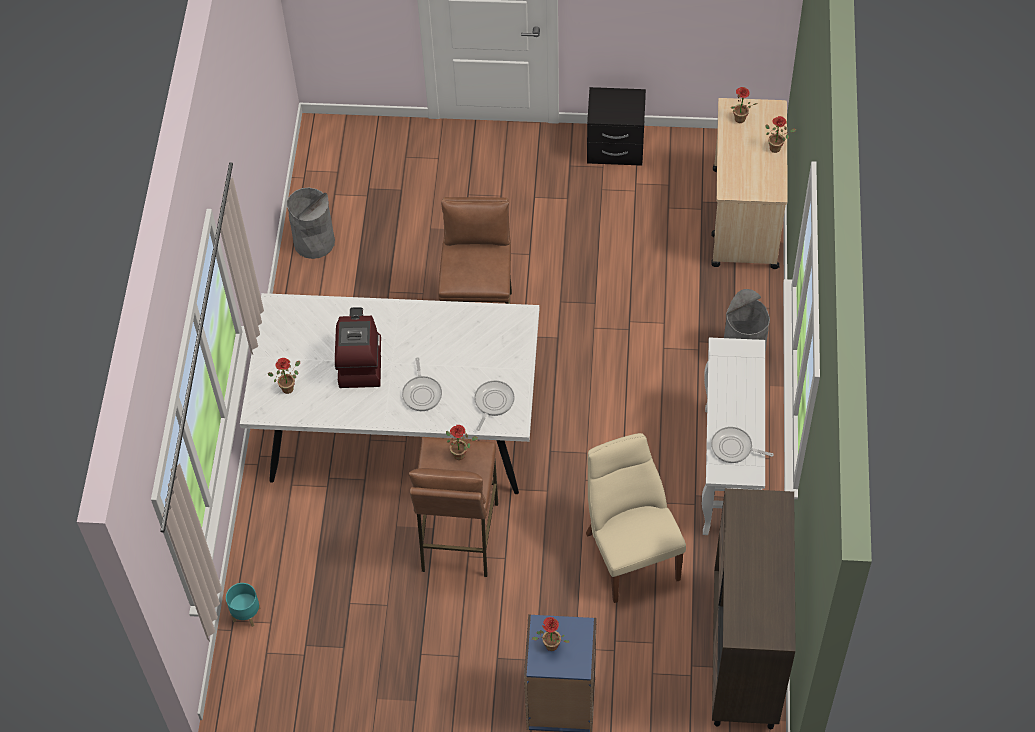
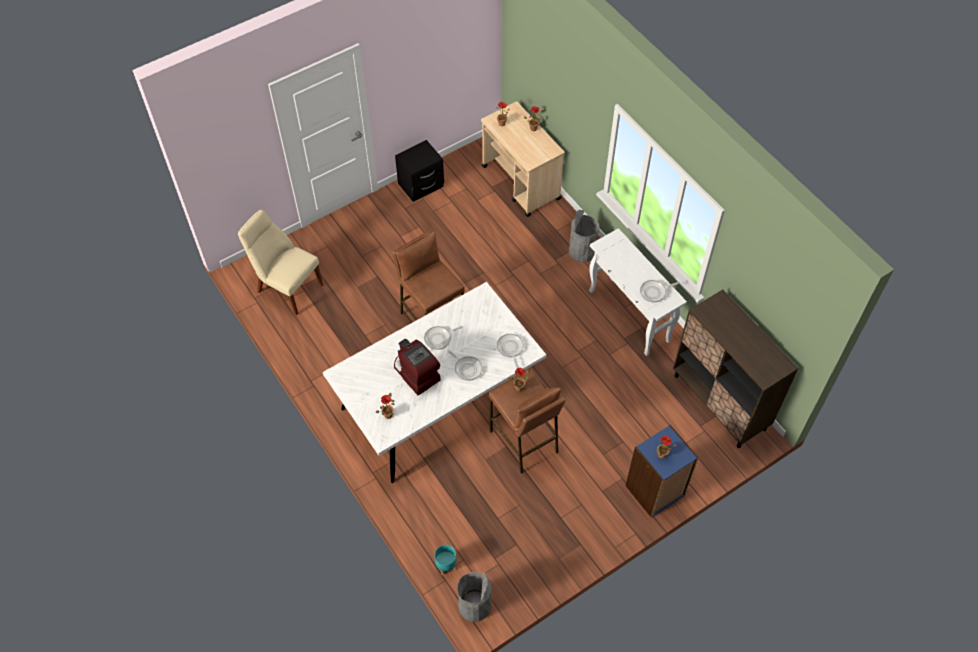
camera: 40 degrees left, 0 degrees up
(314, 242) = (296, 334): grey trash can -> grey trash can (474, 605)
(422, 338) = (439, 338): none -> frying pan
(630, 552) = (618, 389): beige chair -> beige chair (287, 287)

